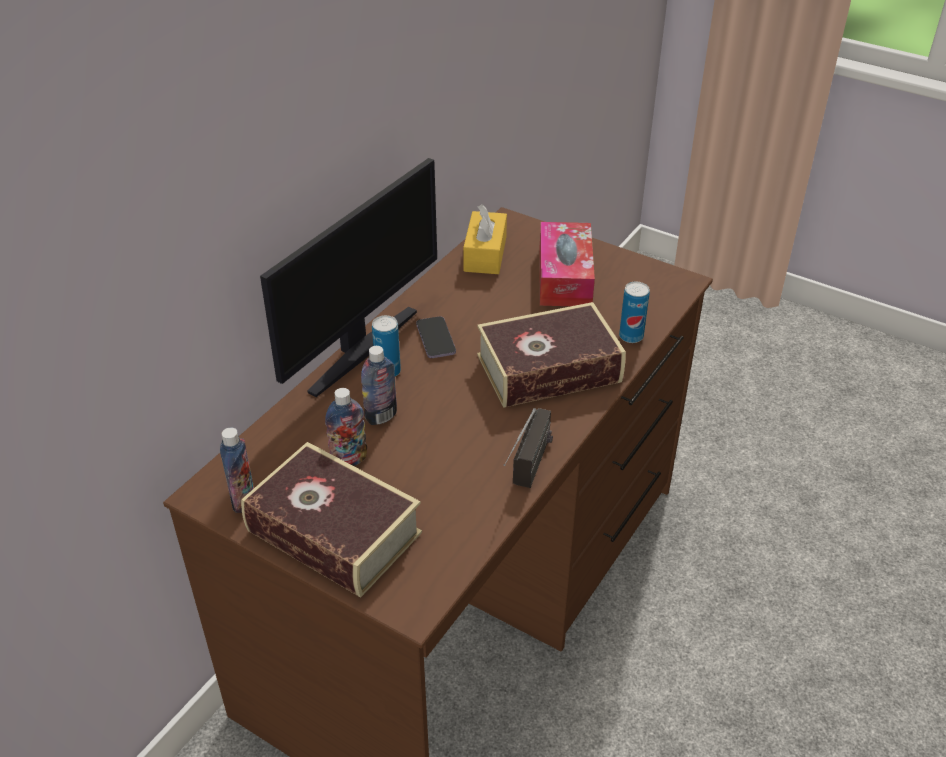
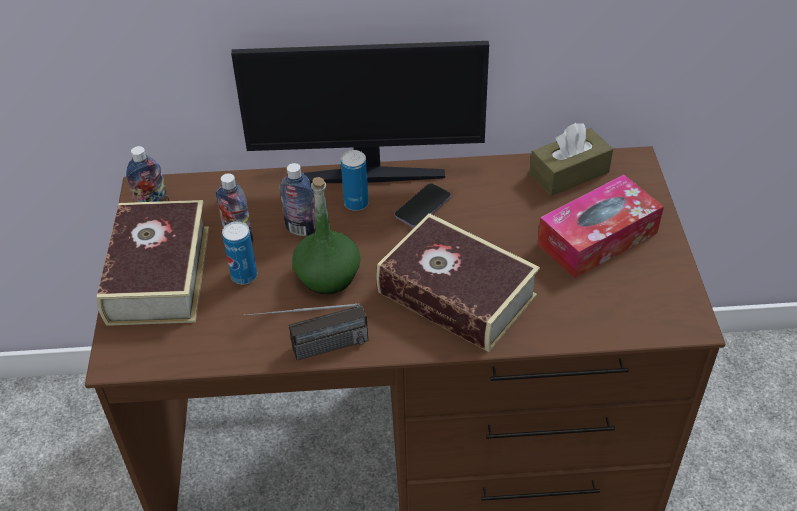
camera: 55 degrees right, 5 degrees up
(454, 426) = (328, 276): none -> green bottle
(485, 254) = (569, 173): yellow tissue box -> brown tissue box
(631, 336) = (561, 327): can -> can (244, 276)

